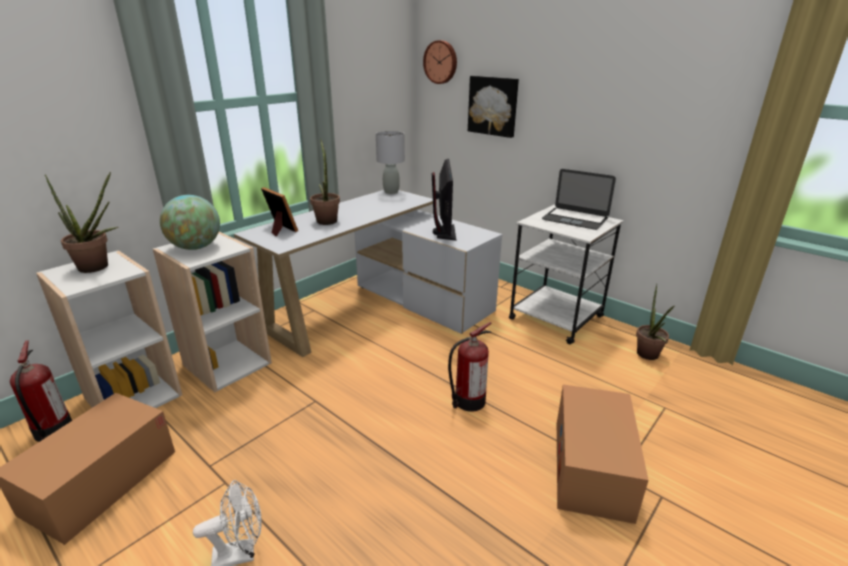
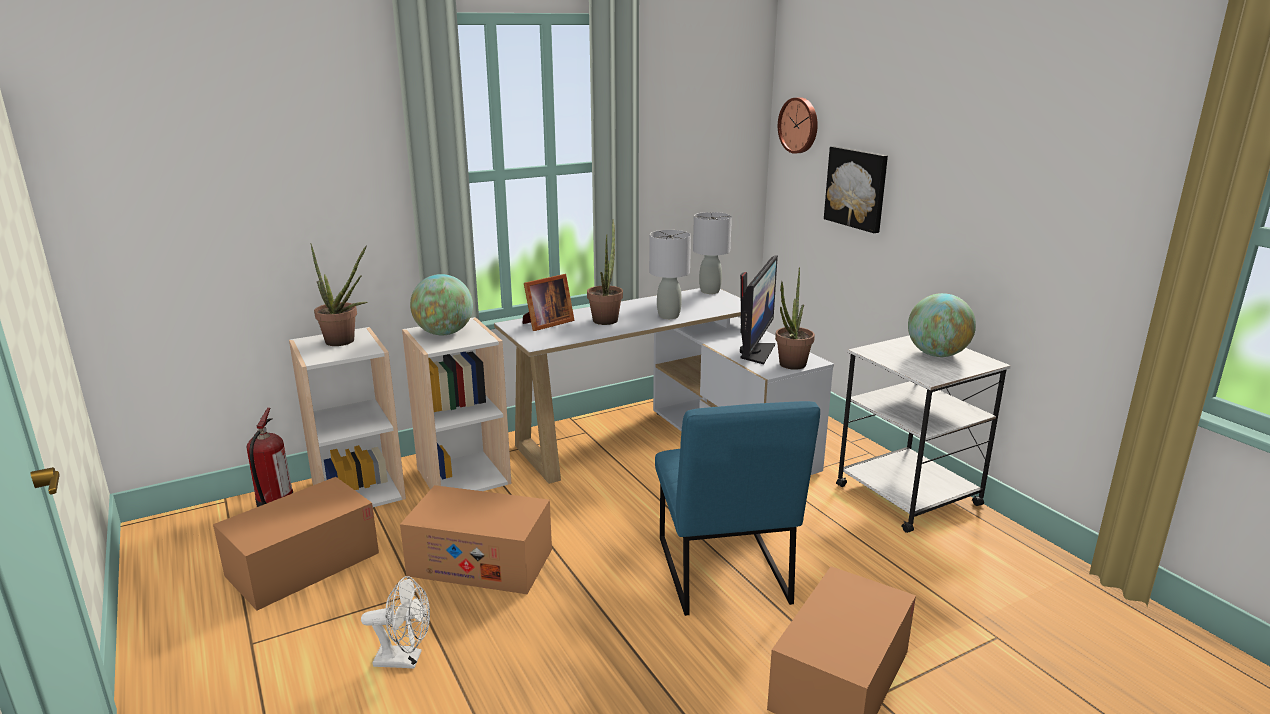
camera: 20 degrees right, 5 degrees down
(274, 438) = (480, 562): none -> cardboard box
(279, 229) = (546, 324): picture frame -> picture frame turned 75 degrees clockwise
(374, 212) = (669, 316): none -> grey table lamp
(468, 402) = (722, 572): fire extinguisher -> blue chair
(575, 218) = (937, 354): laptop -> globe
(648, 357) = (1018, 571): potted plant -> potted plant (790, 366)

